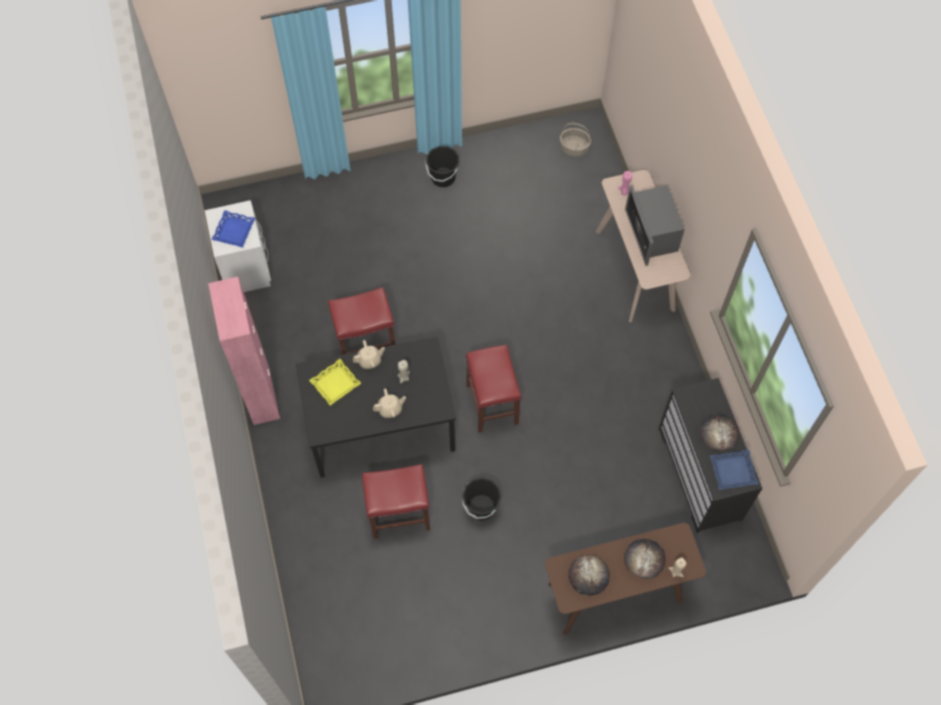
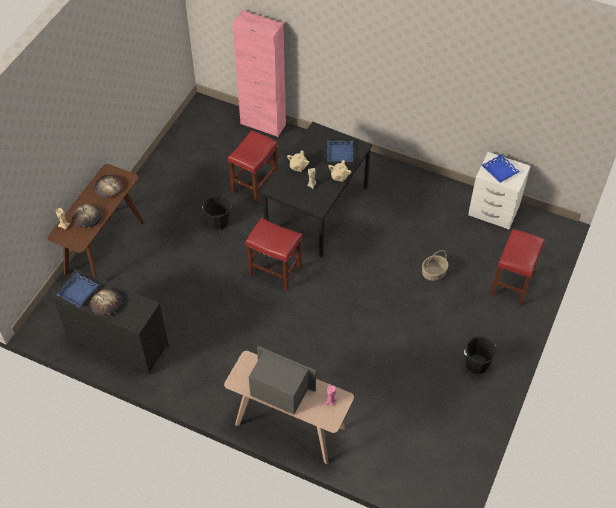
camera: 130 degrees right, 10 degrees down
(261, 395) = (391, 169): pink cabinet -> pink cabinet (263, 124)
(335, 384) = (339, 153): yellow tray -> blue tray
(366, 343) = (380, 237): red stool -> red stool (512, 285)
(574, 148) = (432, 472): basket -> basket (433, 273)

